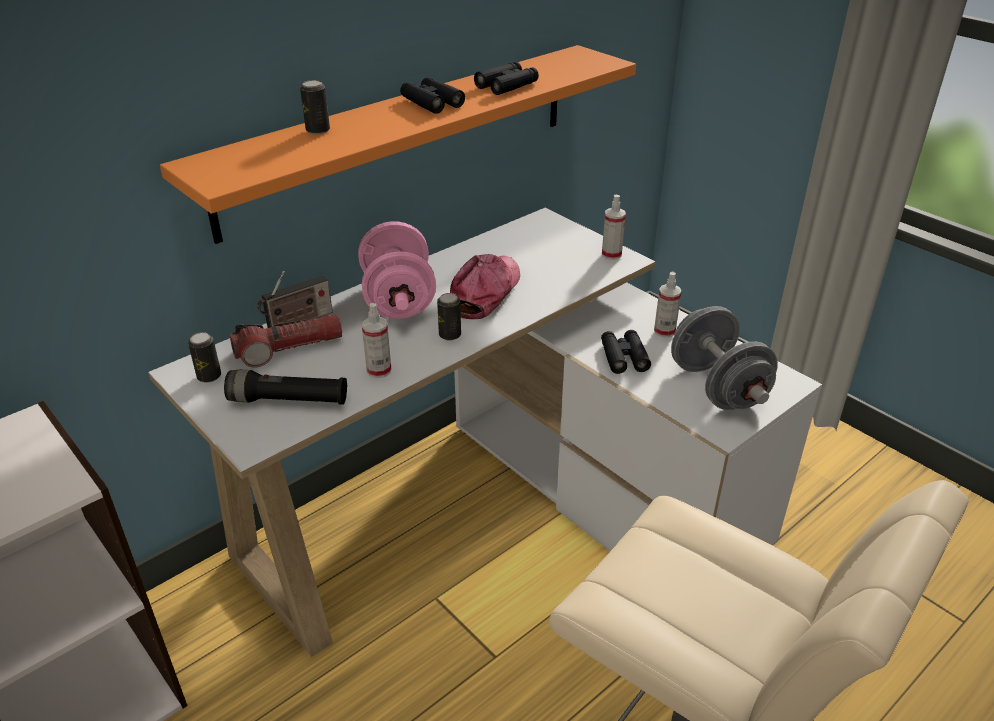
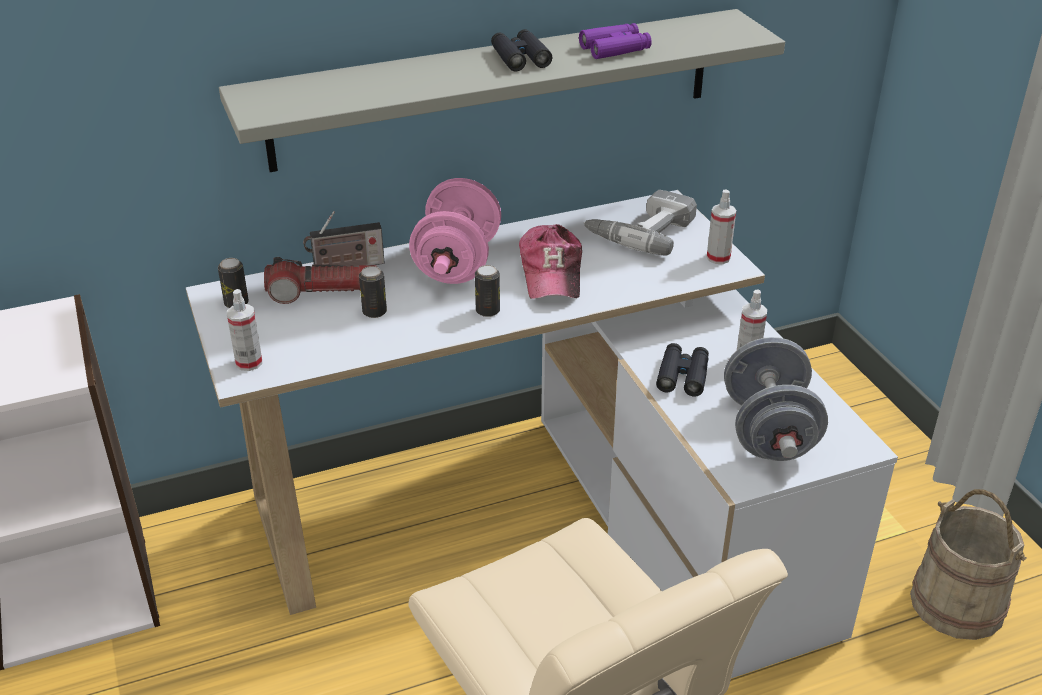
camera: 20 degrees right, 0 degrees up
(288, 401) = (295, 343): black flashlight -> none
(318, 130) = (385, 73): can -> can (374, 312)
(379, 370) = (396, 332): spray bottle -> spray bottle (249, 362)
(403, 136) = (496, 89): orange shelf -> grey shelf
(485, 292) = (551, 273): cap -> cap turned 135 degrees clockwise
(507, 85) = (615, 49): black binoculars -> purple binoculars
(537, 244) = (641, 230): none -> power drill
(834, 491) = (958, 603): none -> beige bucket

